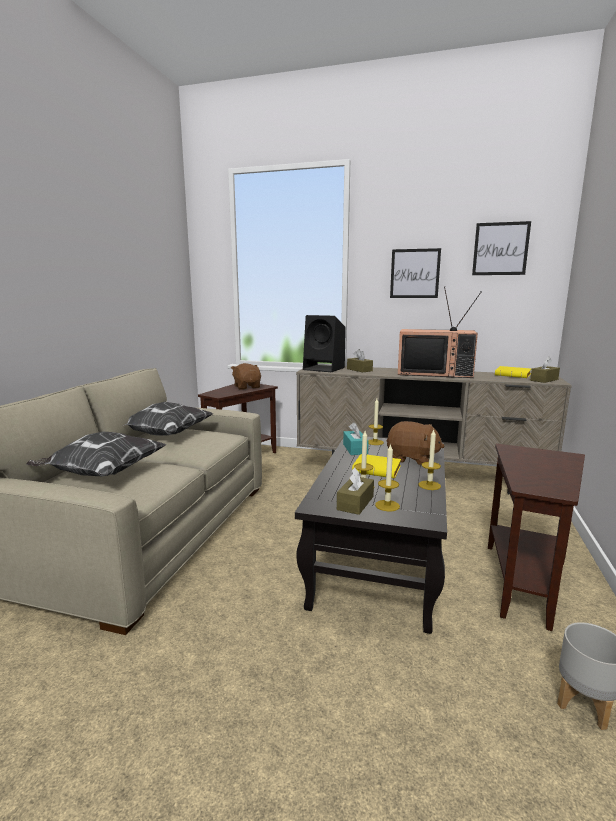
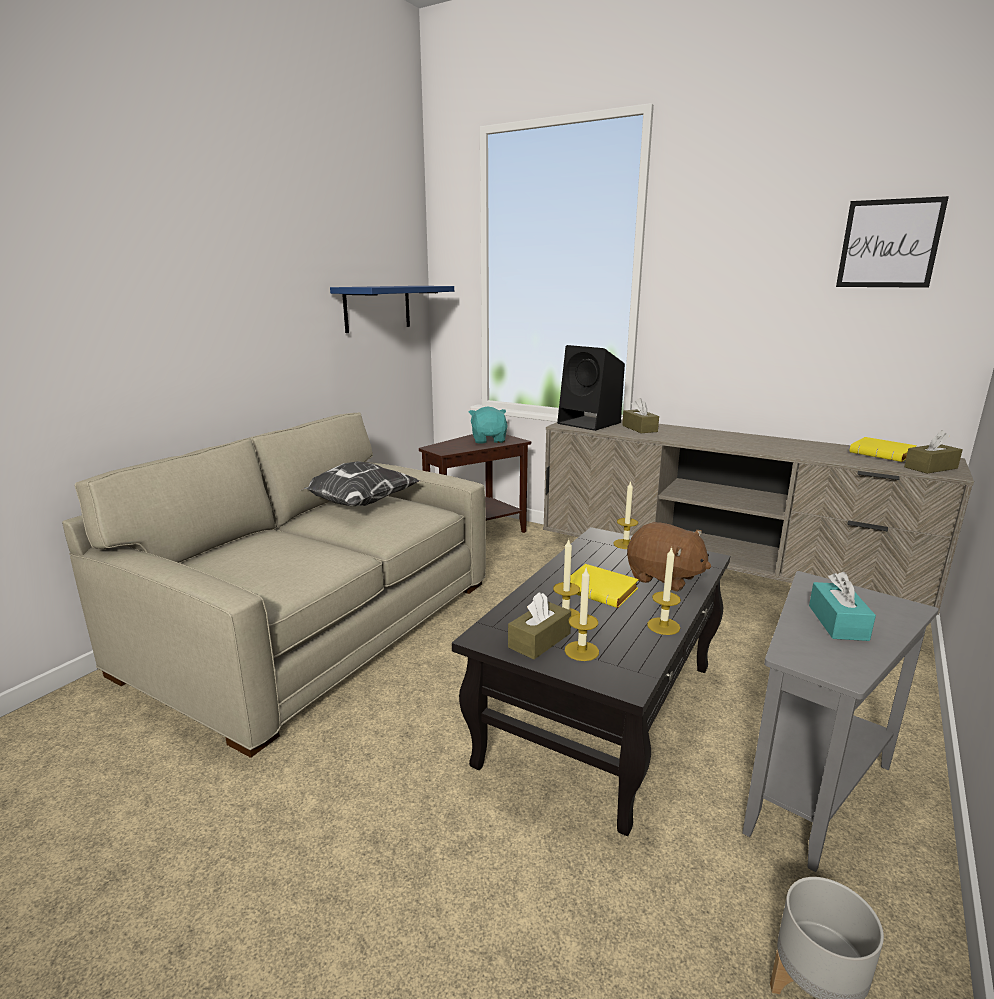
camera: 15 degrees right, 5 degrees up
(102, 474) = (255, 555): pillow -> none
(159, 293) = (377, 308): none -> blue shelf
(247, 387) = (489, 440): brown plush toy -> turquoise plush toy
(355, 449) = (590, 552): turquoise tissue box -> turquoise tissue box (837, 622)
(415, 273) = (742, 282): picture -> none
(435, 373) = (753, 442): television -> none
(524, 581) = (809, 785): brown side table -> grey side table

